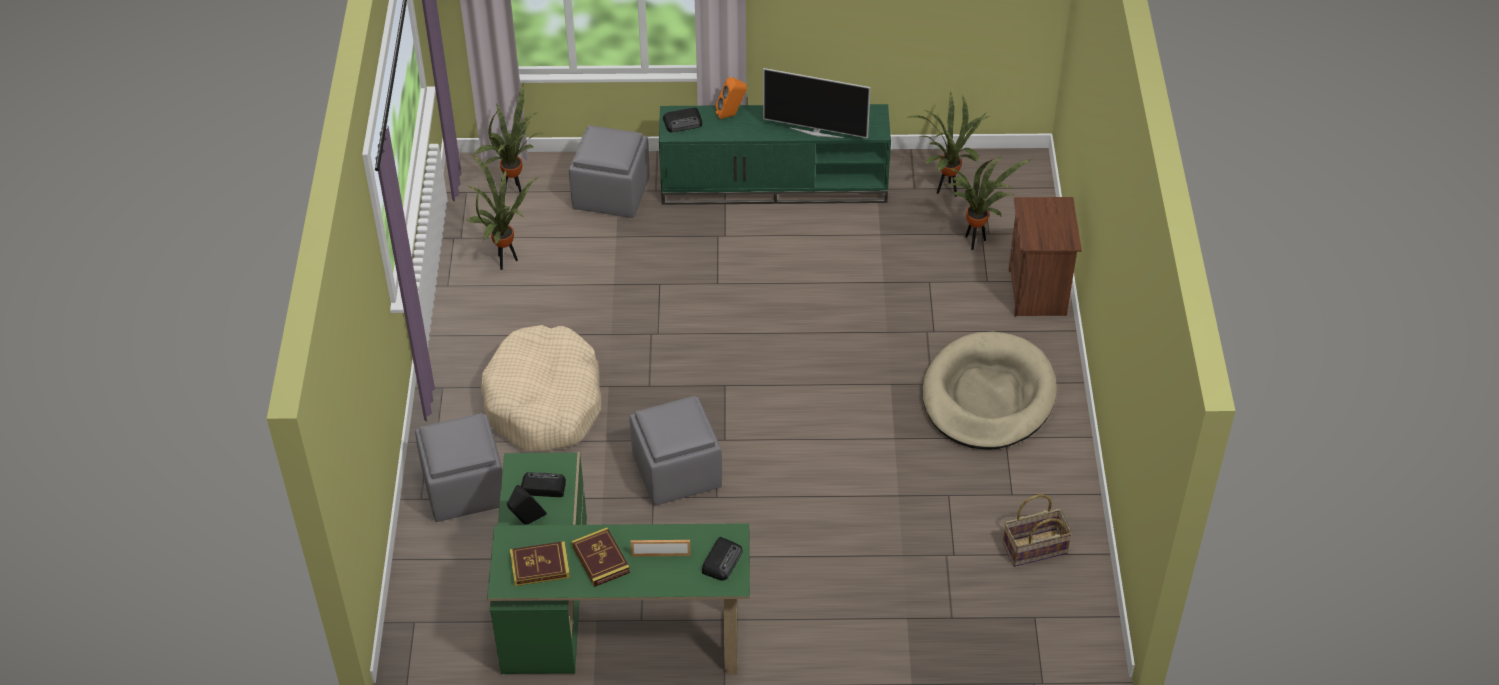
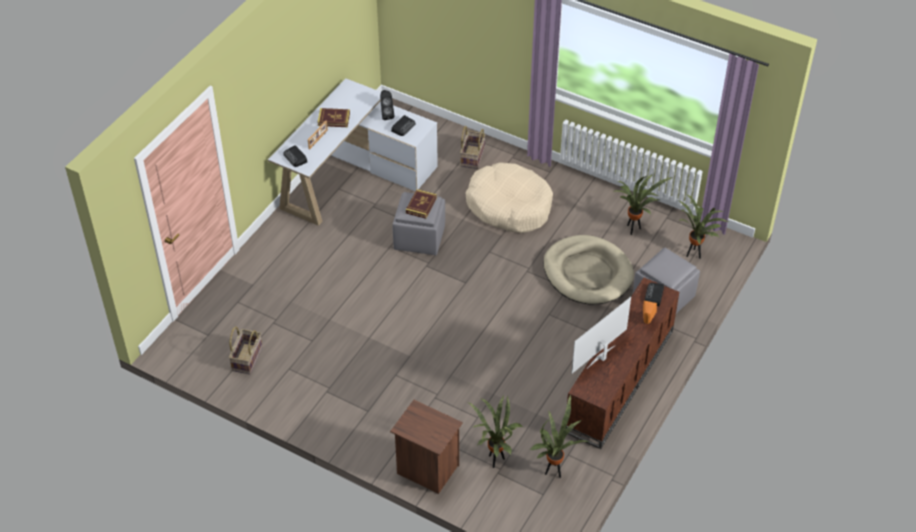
camera: 120 degrees right, 0 degrees up
(464, 489) = (472, 157): grey ottoman -> basket
(540, 566) = (348, 99): book -> book (421, 205)
(602, 616) = (353, 176): green desk -> white desk
(775, 184) = (620, 382): green tv stand -> brown tv stand
(988, 396) = (365, 396): beige dog bed -> beige dog bed (587, 273)

